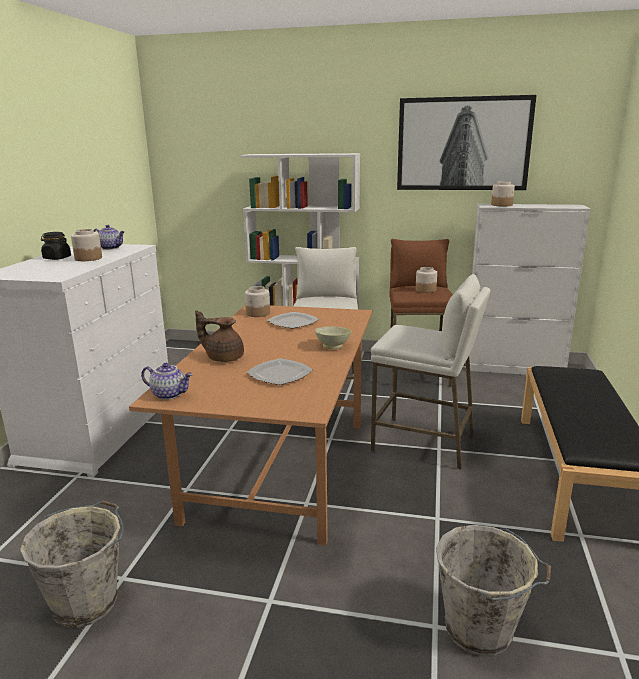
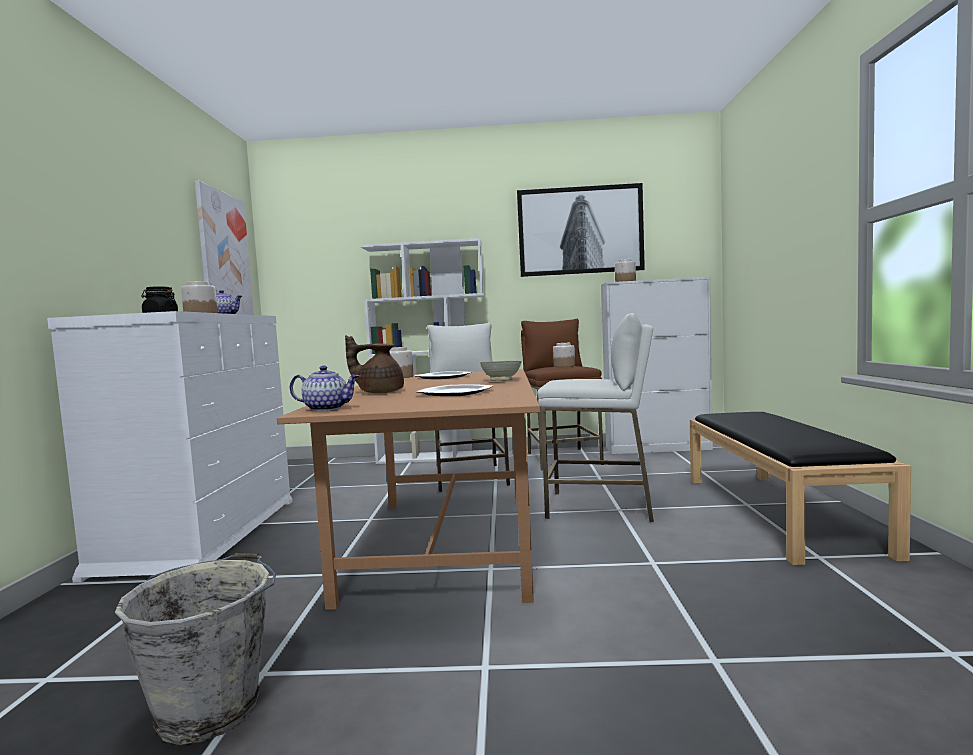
camera: 10 degrees left, 15 degrees down
(115, 165) = (224, 254): none -> picture
(481, 630) = (773, 655): grey bucket -> none

